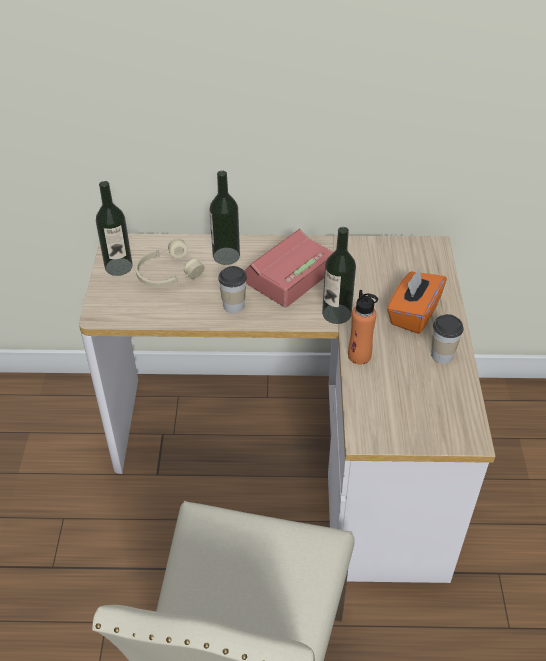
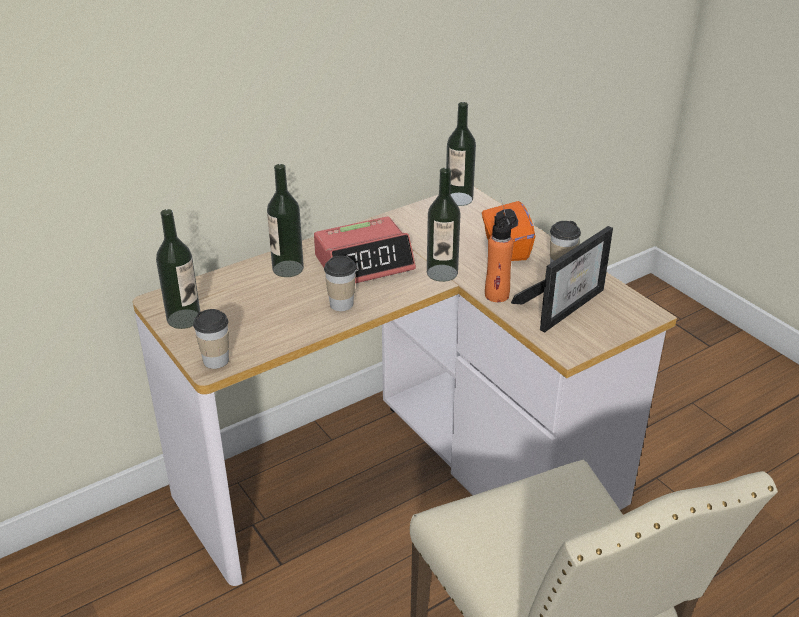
camera: 35 degrees left, 10 degrees down
(107, 312) = (216, 360): none -> cup
(167, 273) = (243, 304): beige headphones -> none
(286, 276) = (364, 262): alarm clock -> alarm clock turned 120 degrees counterclockwise
(407, 393) = (565, 304): none -> picture frame
(422, 248) = (459, 199): none -> bottle

